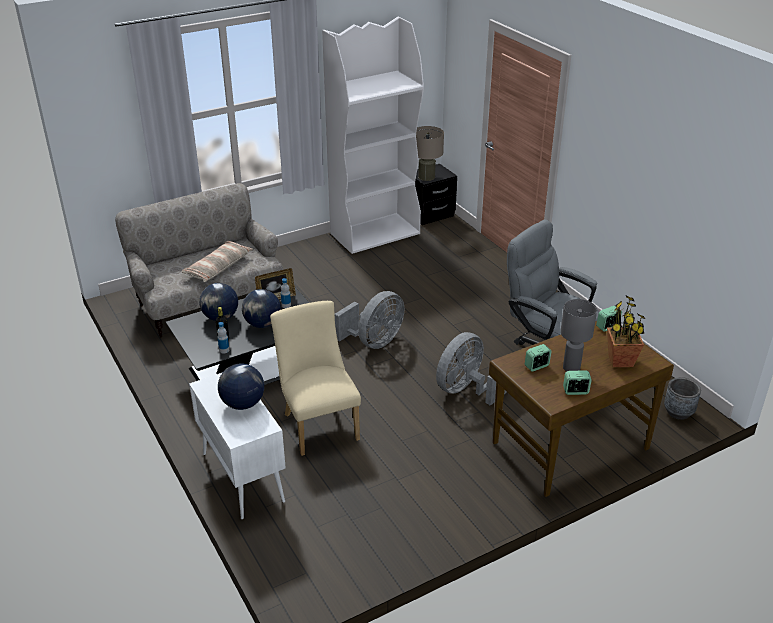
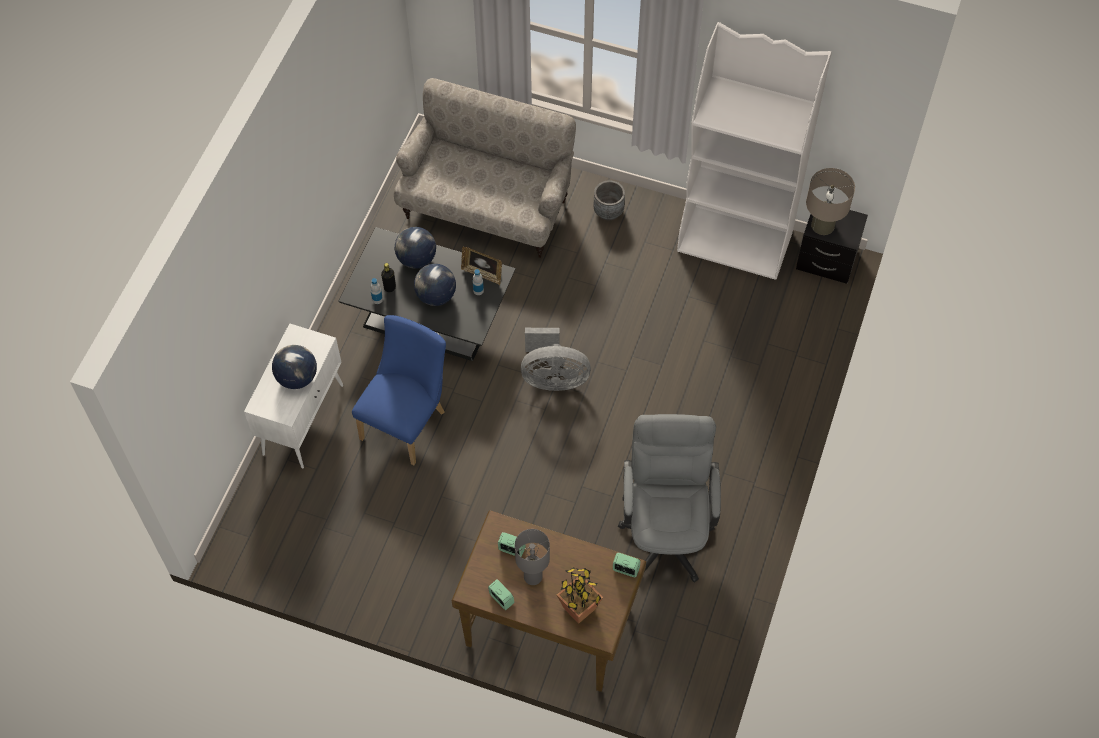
camera: 50 degrees right, 25 degrees up
(218, 267) = (485, 193): pillow -> none
(318, 423) = (407, 421): beige chair -> blue chair
(467, 390) = (552, 498): grey fan -> none
(678, 412) = (679, 689): grey planter -> grey planter (608, 211)

